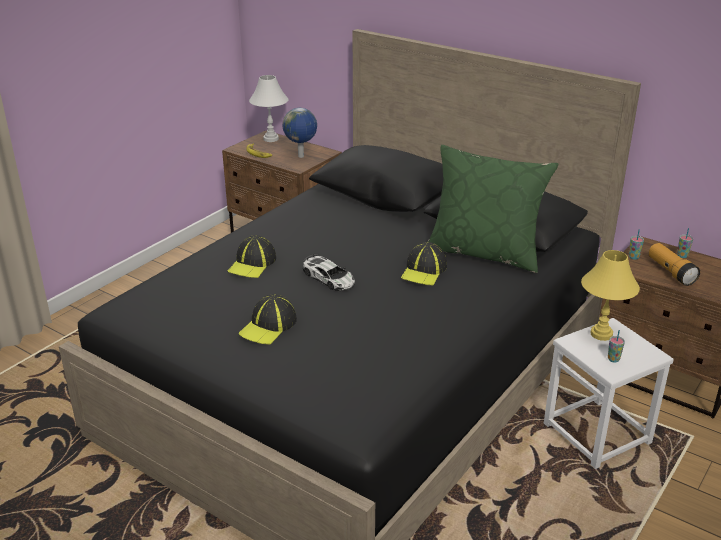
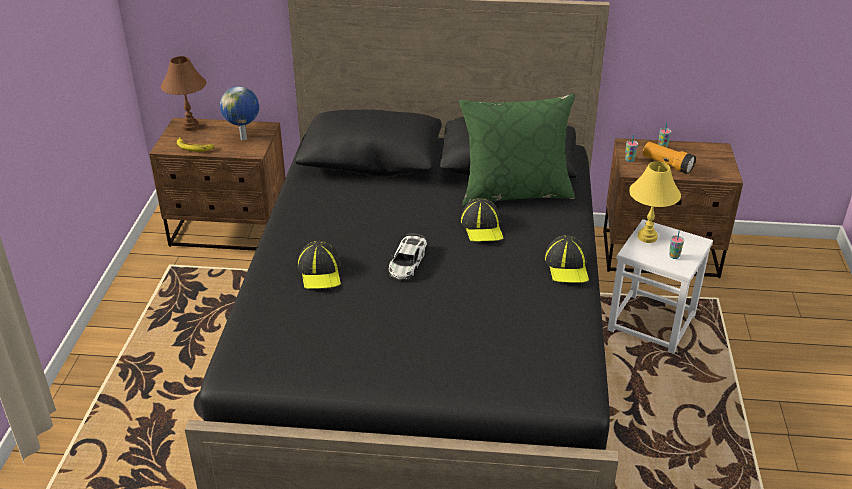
camera: 30 degrees left, 5 degrees up
(268, 326) = (401, 329): cap -> cap (567, 266)
(271, 139) = (190, 127): white table lamp -> brown table lamp
(329, 278) = (407, 262): toy car -> toy car turned 90 degrees clockwise

